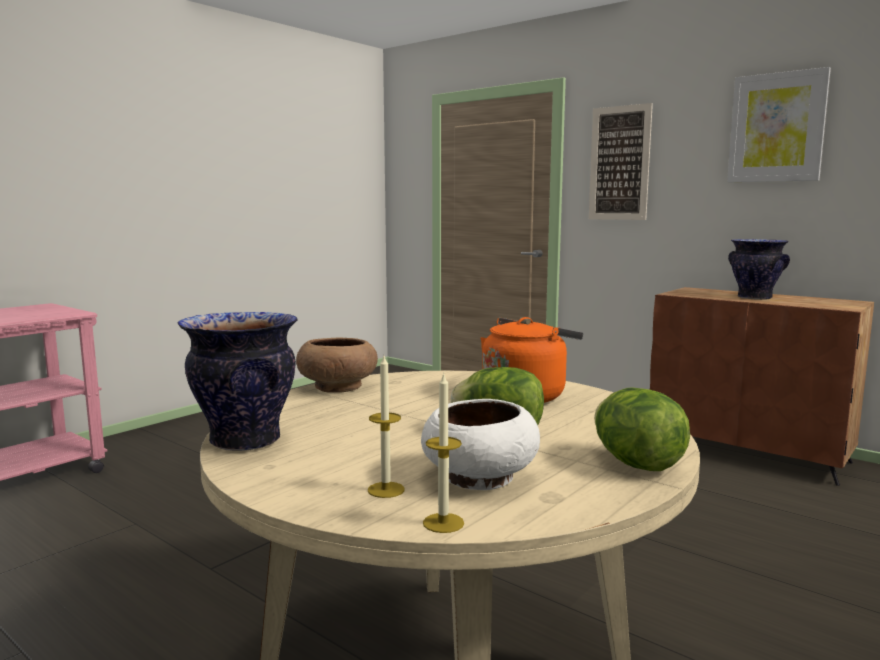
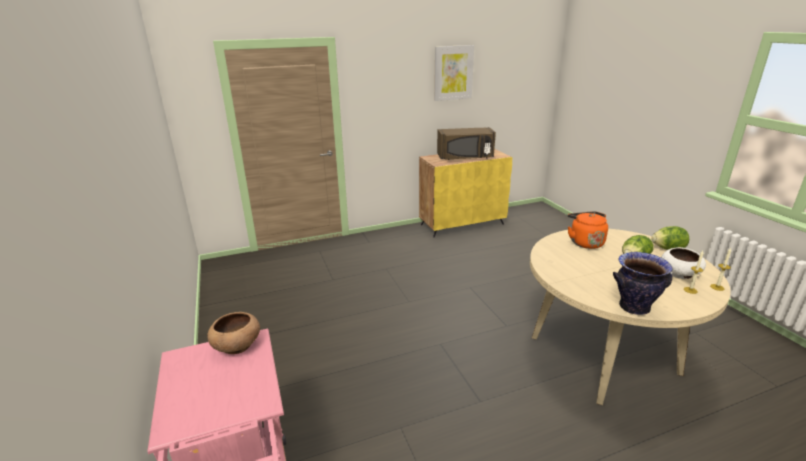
camera: 60 degrees left, 15 degrees up
(337, 387) = (553, 275): brown bowl -> brown bowl (236, 345)
(619, 163) = (377, 93): picture -> none
(748, 452) = (462, 224): brown cabinet -> yellow cabinet
(755, 298) = (465, 157): vase -> brown microwave

